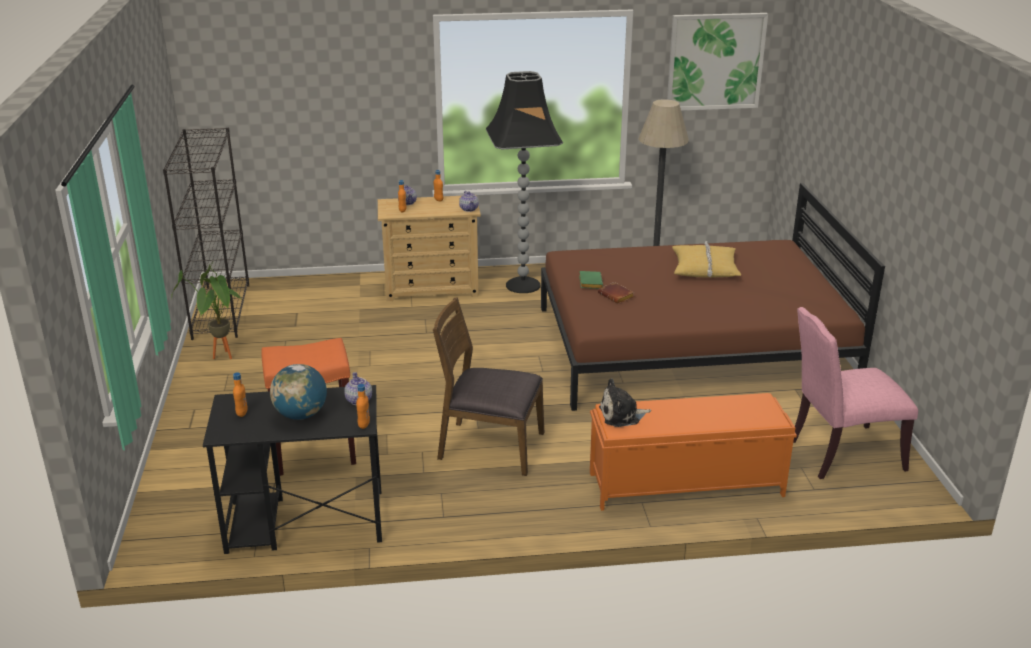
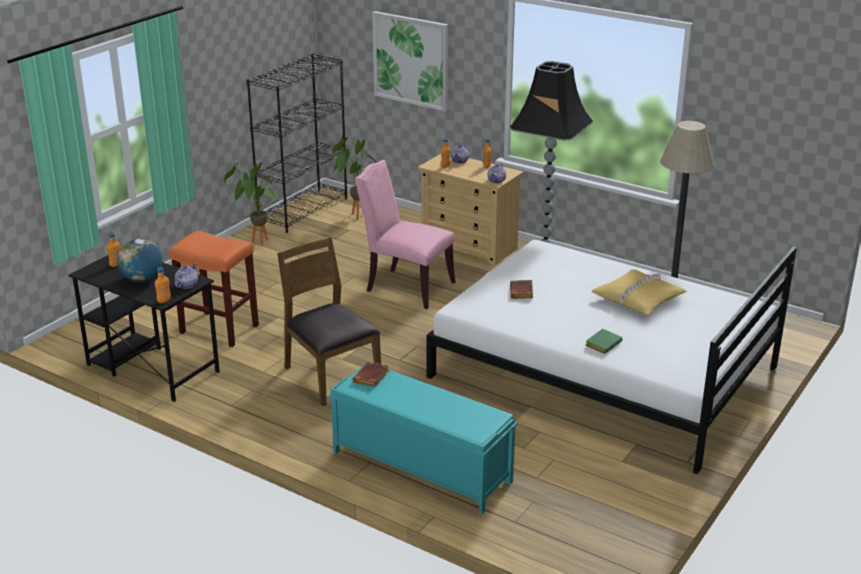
camera: 40 degrees right, 0 degrees up
(283, 299) = (354, 216): none -> potted plant
(589, 282) = (519, 274): green book -> green book (603, 343)
(622, 415) = (371, 378): plush toy -> brown book
(684, 484) = (420, 466): orange bench -> turquoise bench
(691, 347) = (603, 372): brown bed -> white bed
(715, 61) = (776, 96): picture -> picture (411, 60)
(841, 454) = (584, 510): pink chair -> pink chair (406, 287)

